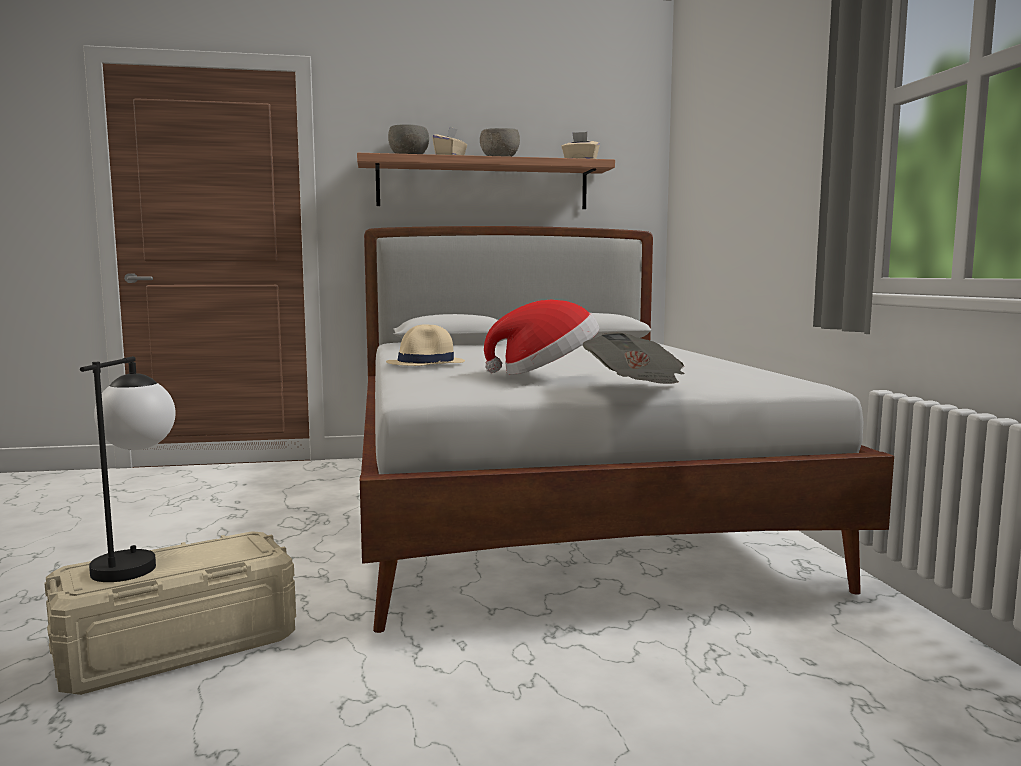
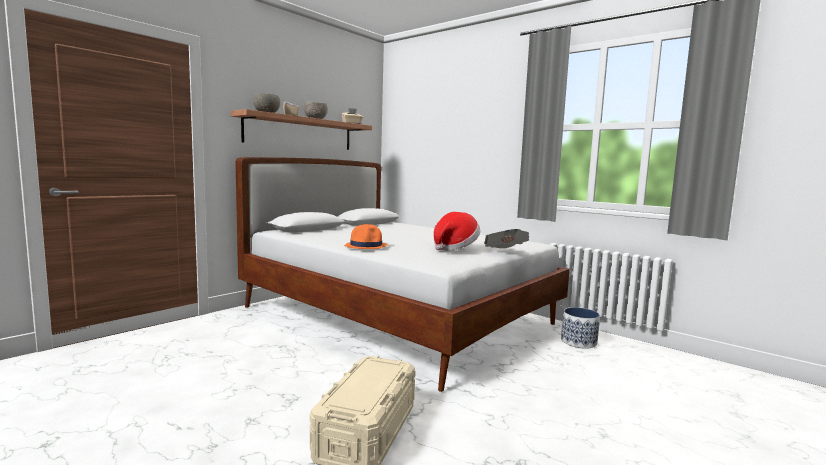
camera: 40 degrees left, 0 degrees up
(136, 561) = (350, 388): table lamp -> none
(426, 363) = (366, 246): beige hat -> orange hat
(848, 643) = (578, 342): none -> planter

